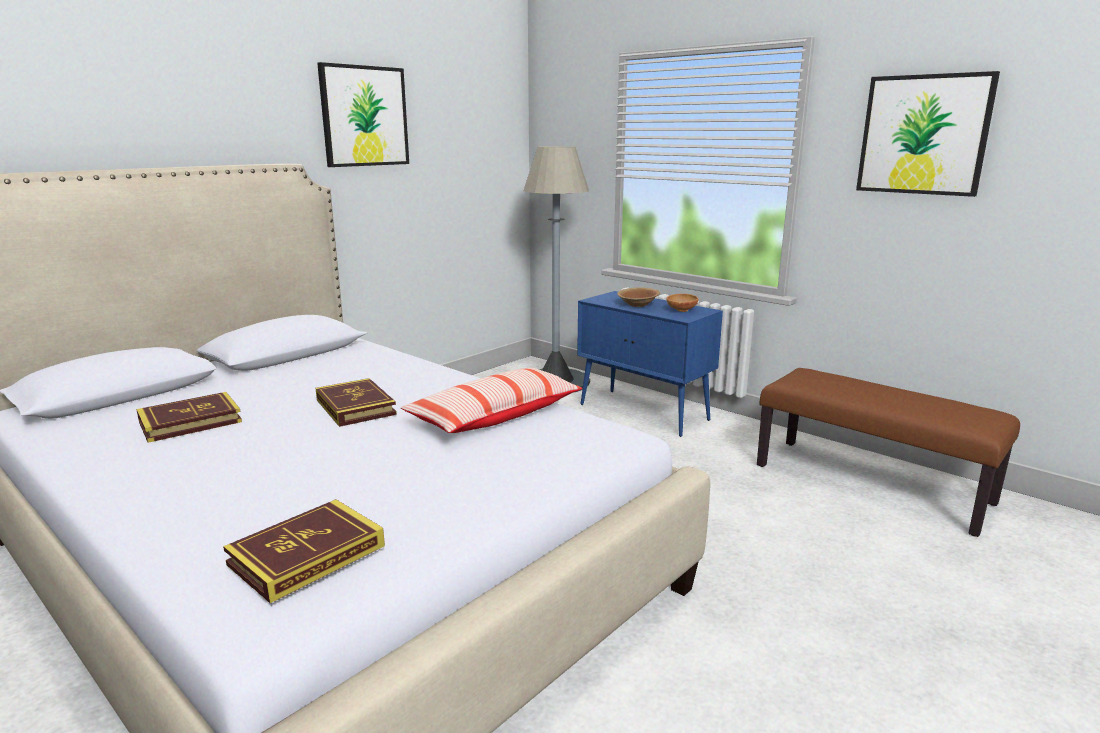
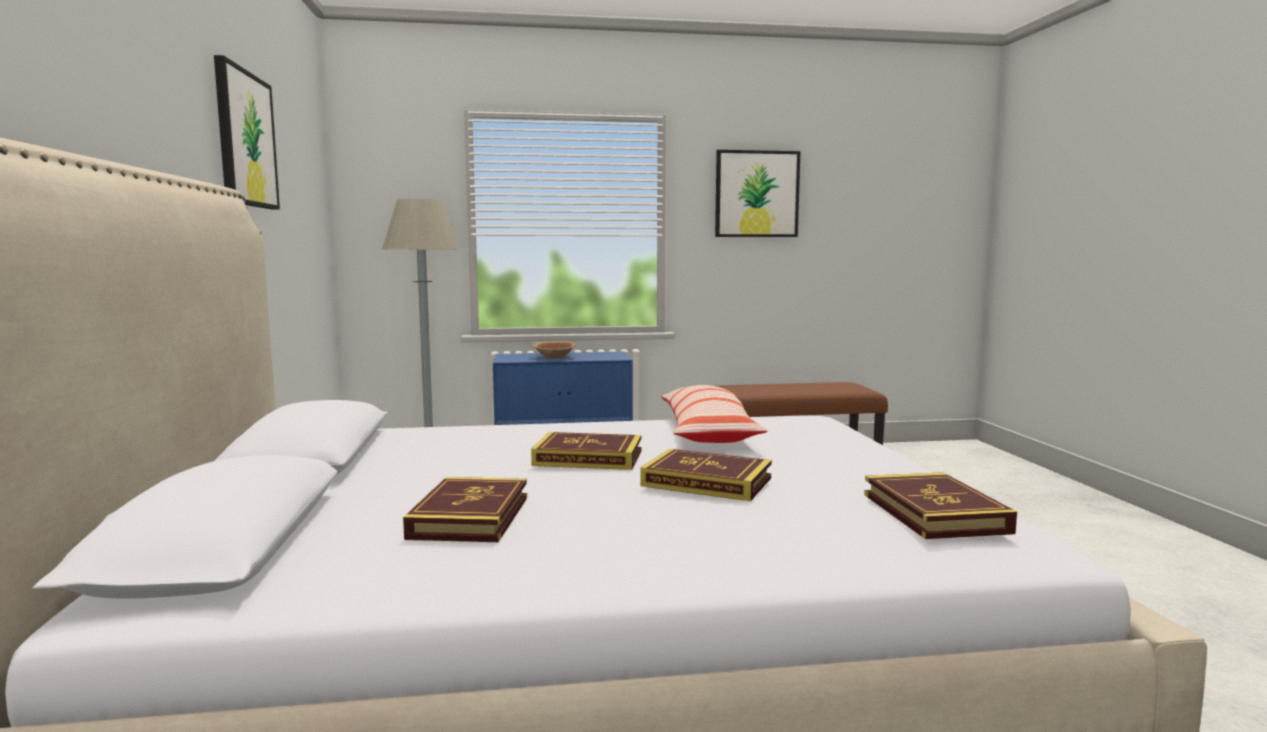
camera: 50 degrees left, 10 degrees down
(321, 455) = (707, 482): none -> book
(681, 311) = (599, 355): brown bowl -> none

